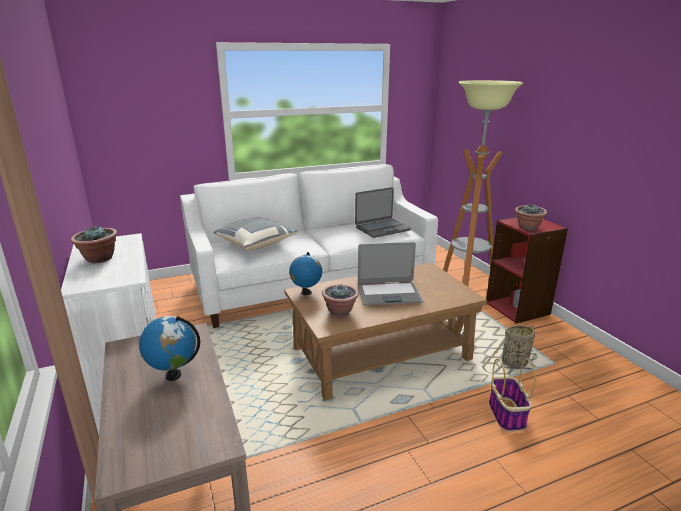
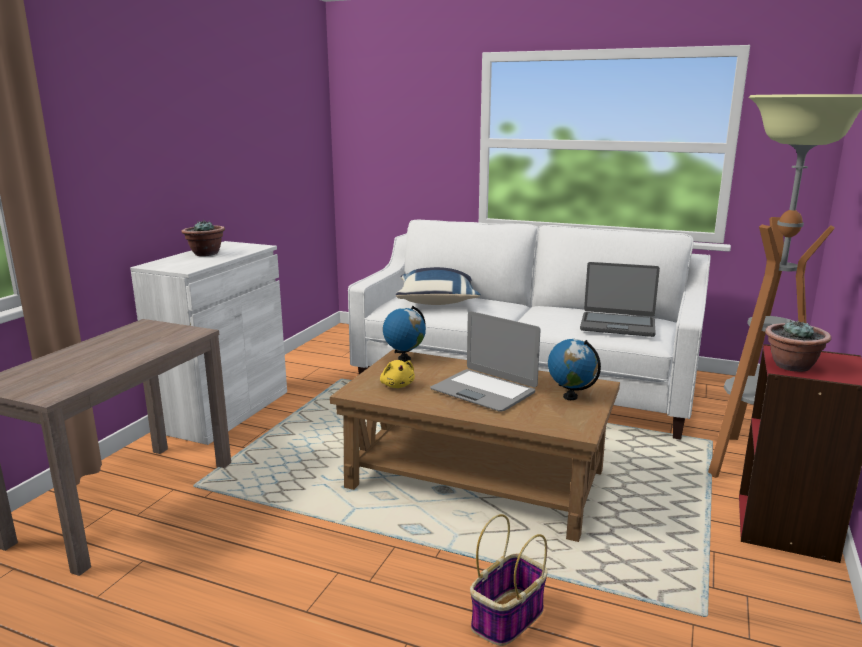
camera: 45 degrees right, 5 degrees down
(173, 375) = (124, 350): globe -> globe (570, 397)
(255, 244) = (437, 301): grey pillow -> blue pillow
(340, 312) = (397, 385): potted plant -> yellow plush toy
(512, 364) = (630, 579): basket -> none

